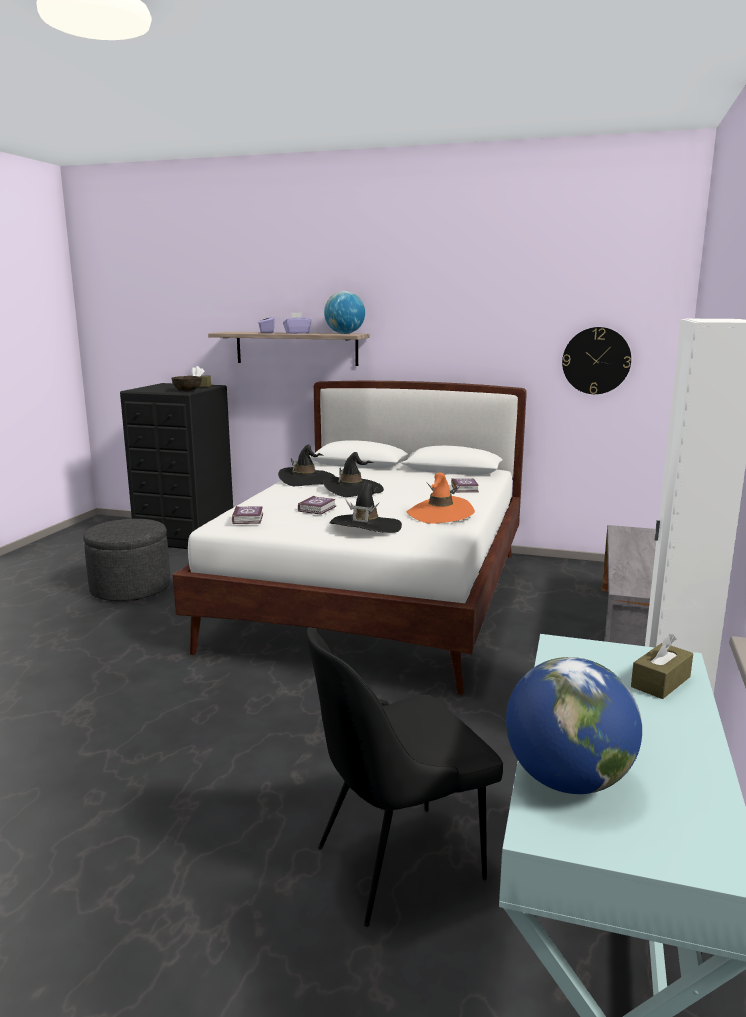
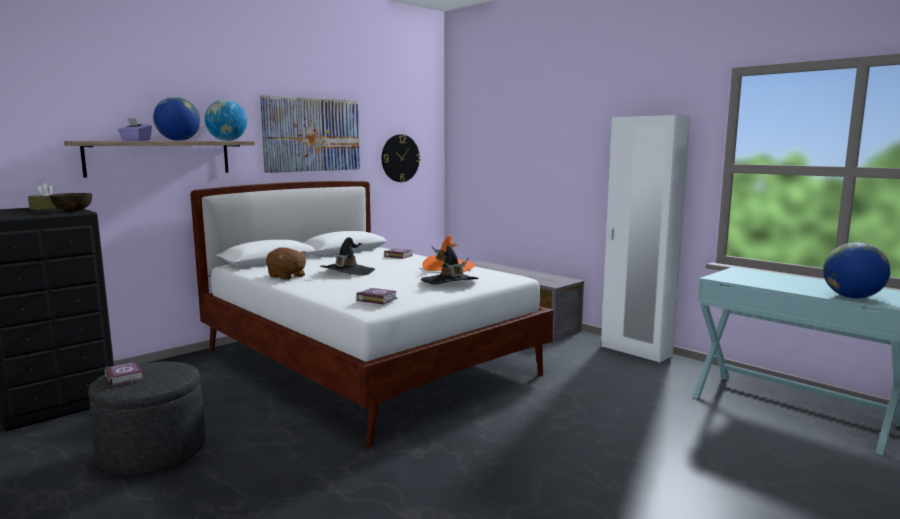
camera: 60 degrees left, 5 degrees down
(297, 333) = (178, 140): purple tissue box -> globe
(307, 480) = (286, 276): black hat -> brown plush toy
(318, 508) = (386, 283): book -> book (125, 377)
(398, 864) = (708, 432): black chair -> none
(459, 327) = (312, 134): none -> picture
(660, 682) = (761, 275): brown tissue box -> none

